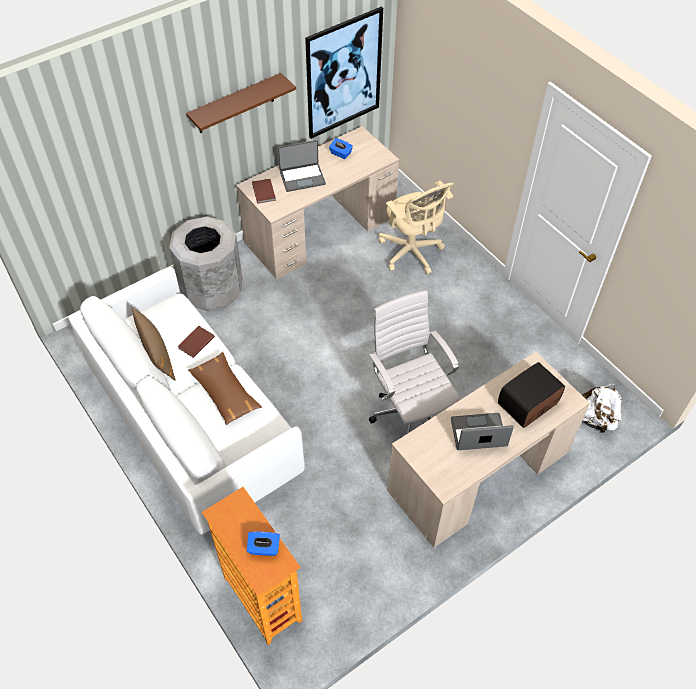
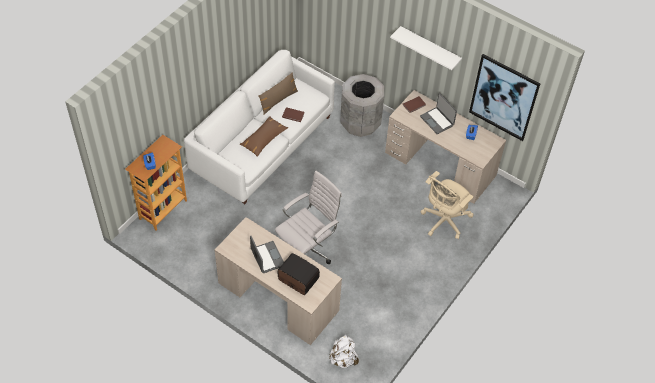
camera: 70 degrees right, 0 degrees up
(235, 104) = (429, 48): brown shelf -> white shelf

